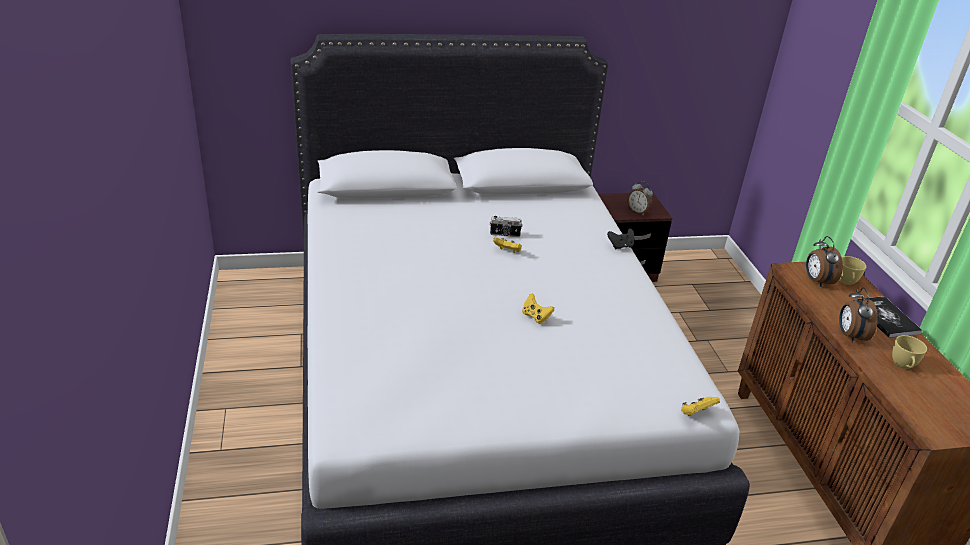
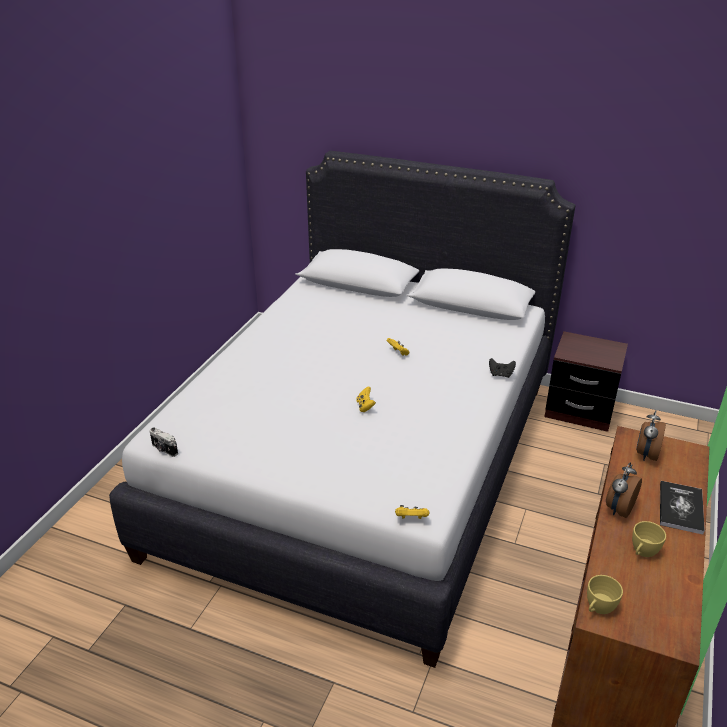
camera: 35 degrees right, 0 degrees up
(505, 235) = (410, 340): camera -> camera (164, 450)
(638, 212) = (591, 357): alarm clock -> none
(846, 282) = (678, 465): yellow cup -> yellow cup (598, 609)

